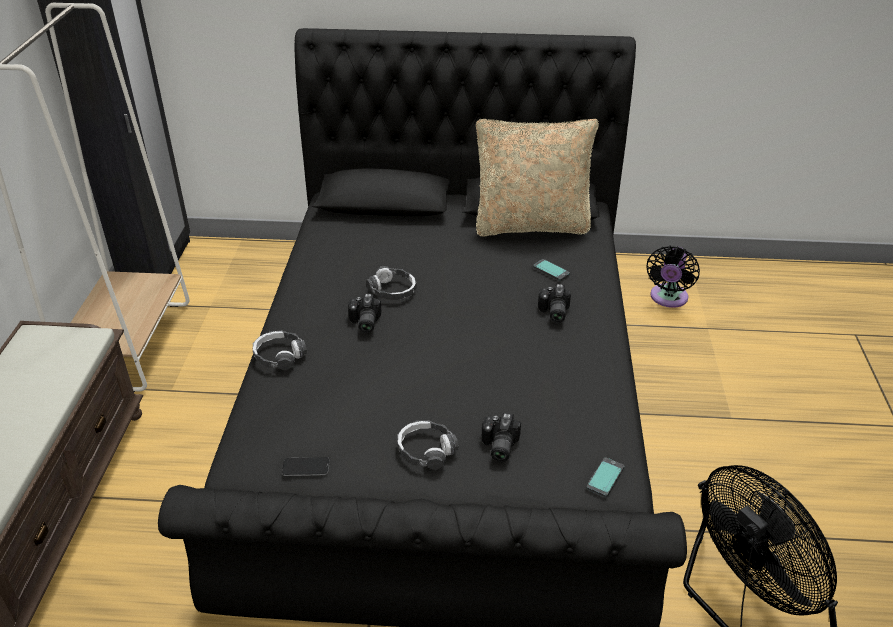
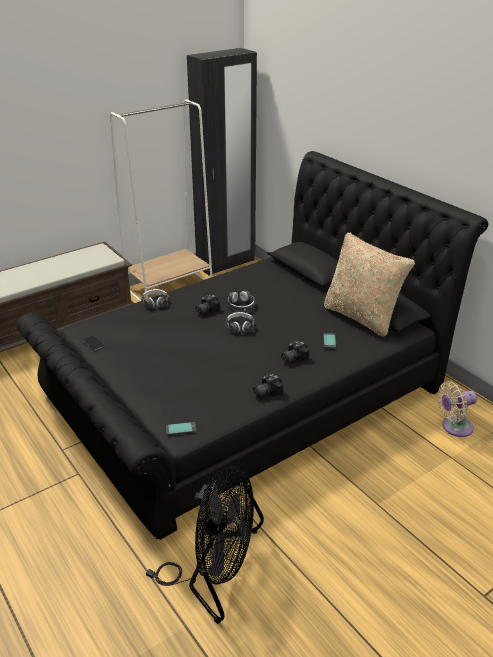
camera: 50 degrees right, 5 degrees down
(426, 450) = (139, 368): headphones -> headphones (240, 326)
(498, 446) = (165, 386): camera -> camera (266, 392)
(668, 298) = (454, 427): black fan -> beige fan

